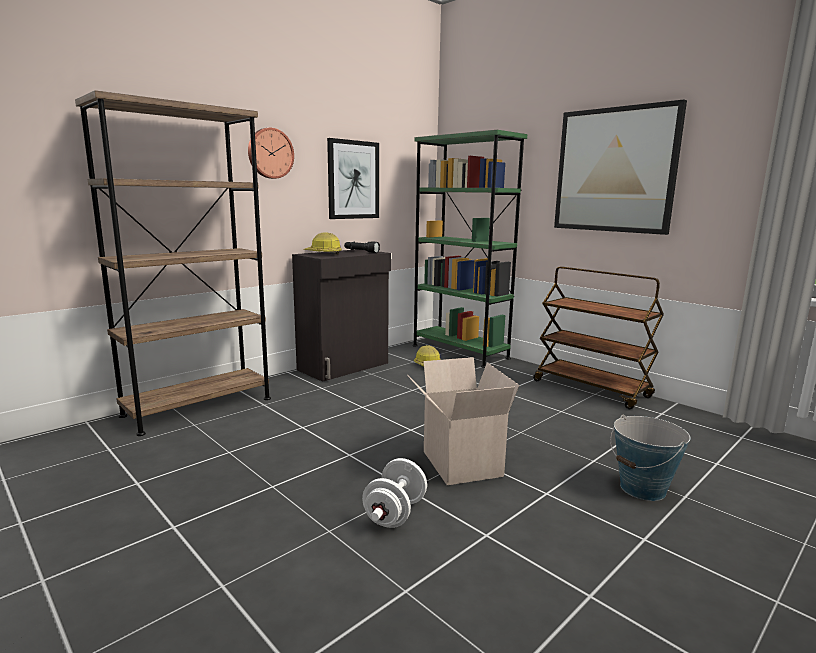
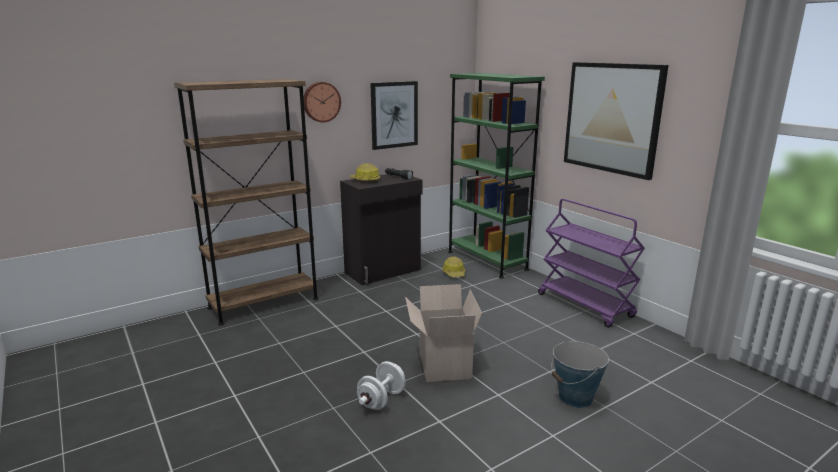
camera: 10 degrees right, 5 degrees up
(592, 389) = (585, 305): brown cart -> purple cart

